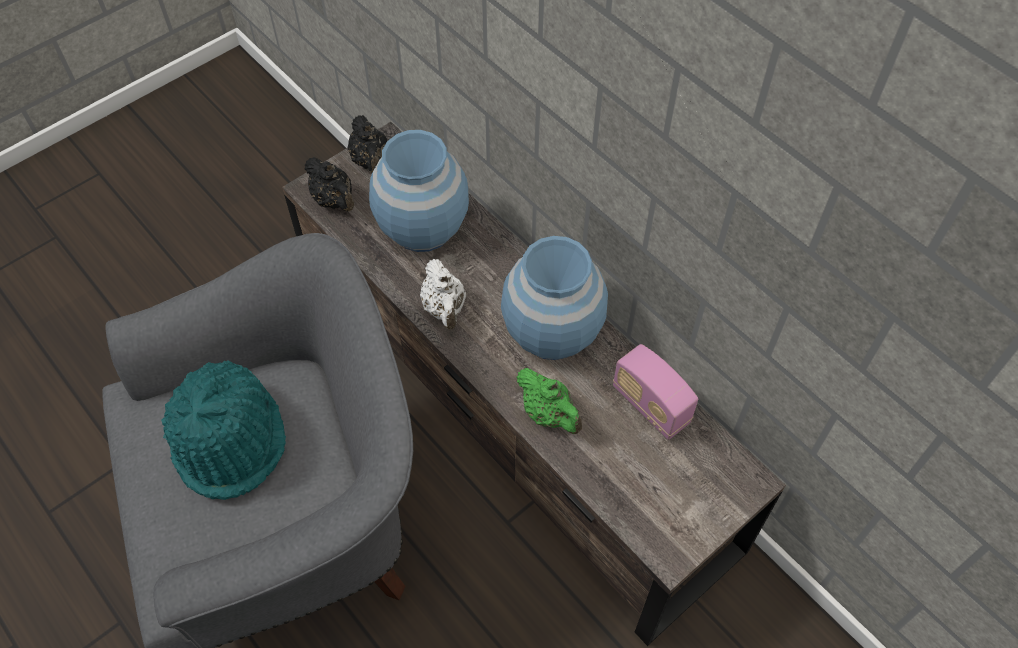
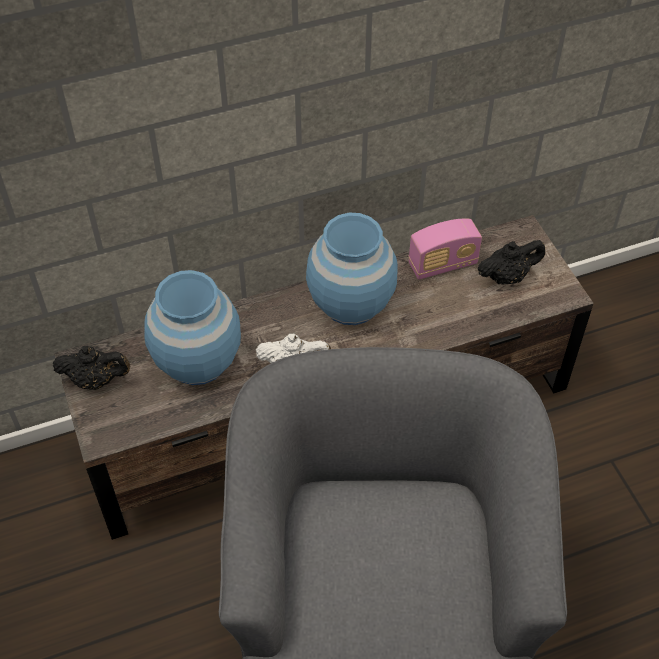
camera: 70 degrees left, 5 degrees down
(231, 440) = (369, 562): turquoise hat -> none
(334, 200) = (127, 421): black teapot -> black teapot (507, 276)
(549, 414) = (426, 328): green teapot -> none

